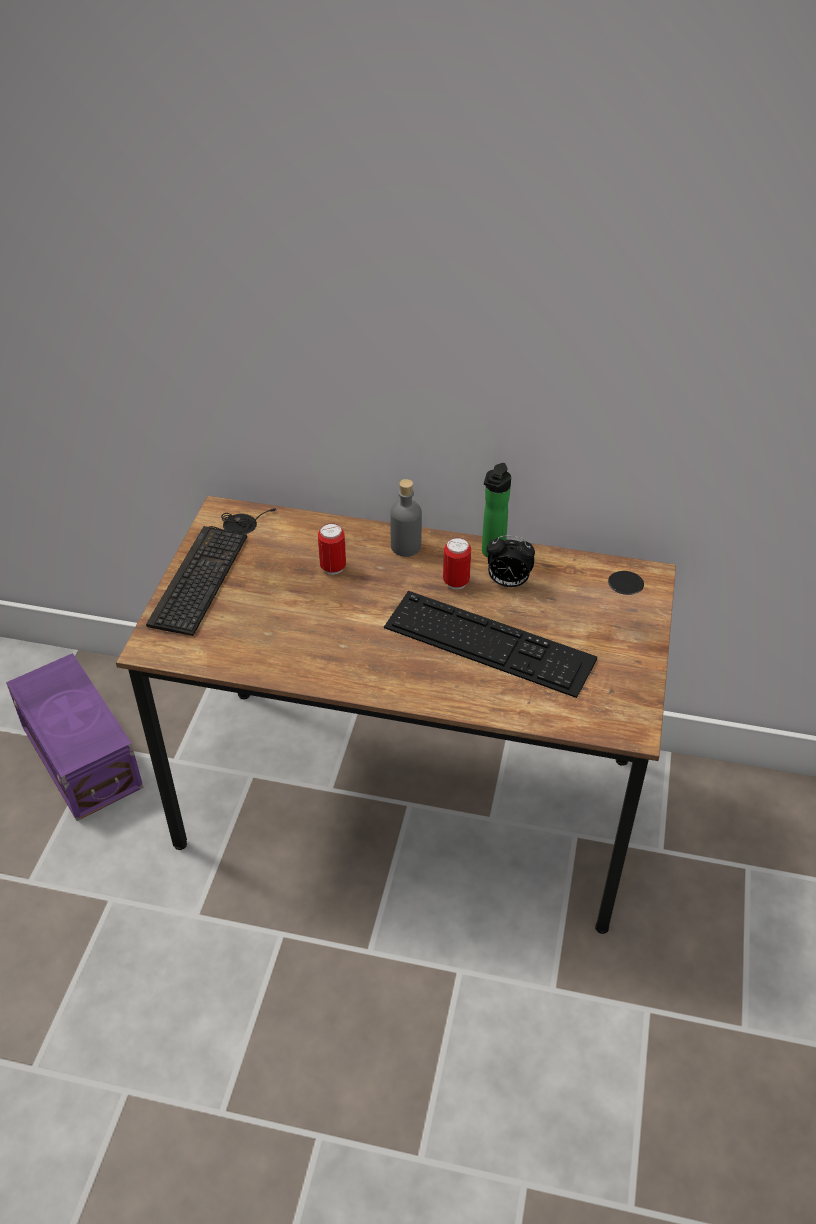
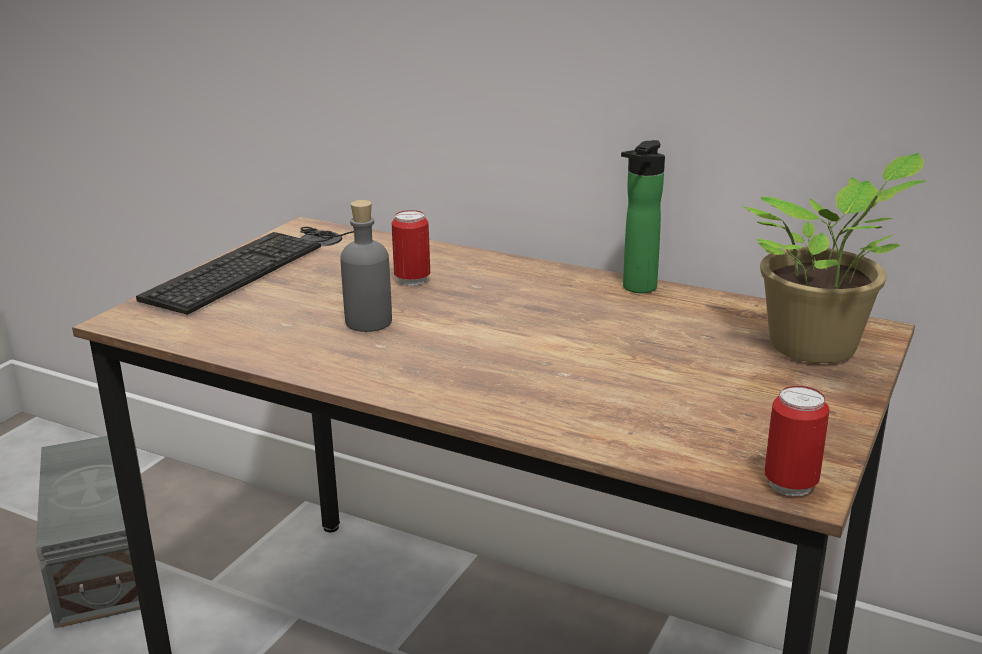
camera: 15 degrees right, 20 degrees down
(82, 754) = (107, 558): purple storage box -> grey storage box
(406, 546) = (520, 273): grey bottle -> grey bottle (368, 322)
(456, 582) = (573, 307): can -> can (790, 484)
(488, 643) = (593, 366): keyboard -> none
(508, 583) = (648, 315): alarm clock -> none
(622, 601) = (818, 348): none -> potted plant

